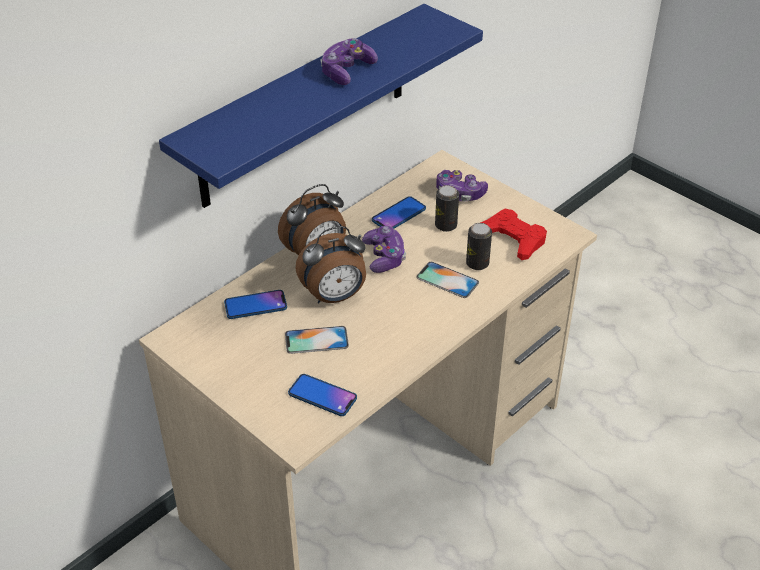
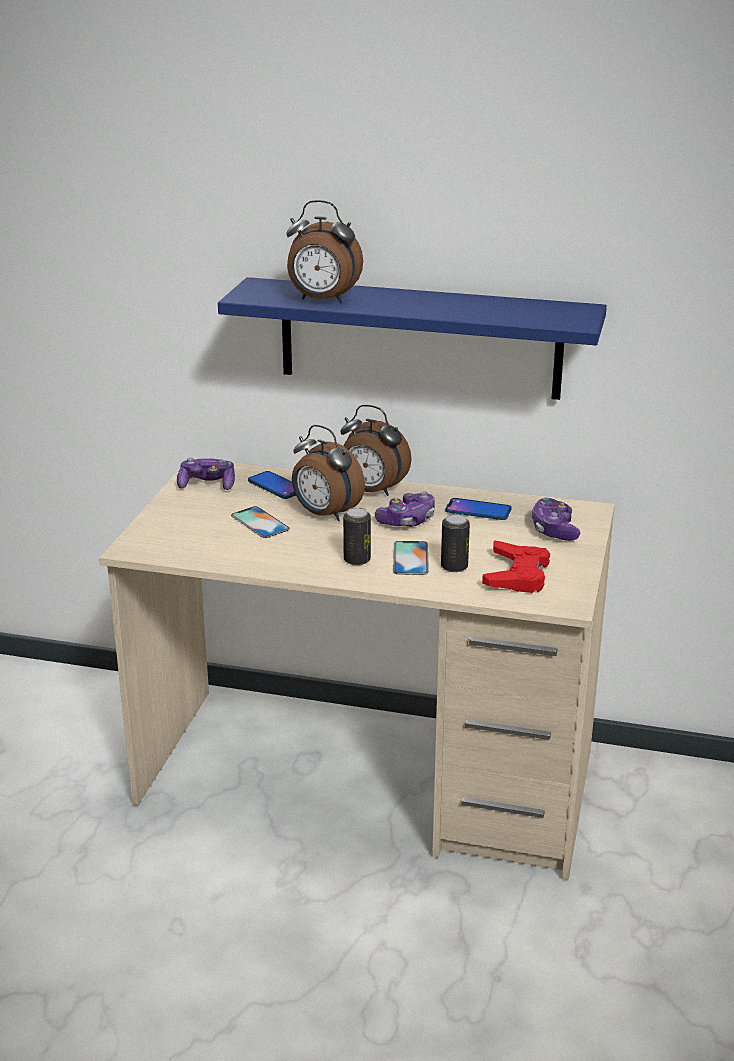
camera: 60 degrees right, 15 degrees down
(279, 121) = (322, 300): none -> alarm clock
(322, 396) = (193, 544): phone -> none
(347, 71) = (434, 303): game controller -> game controller (207, 484)
(446, 225) = (493, 536): can -> can (357, 560)

